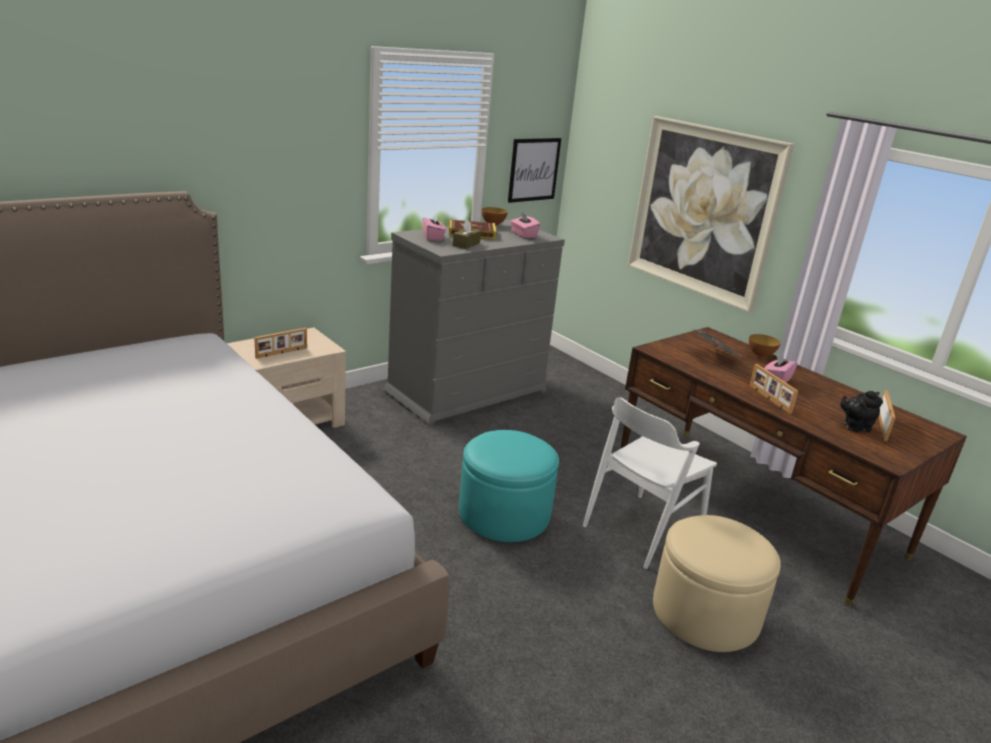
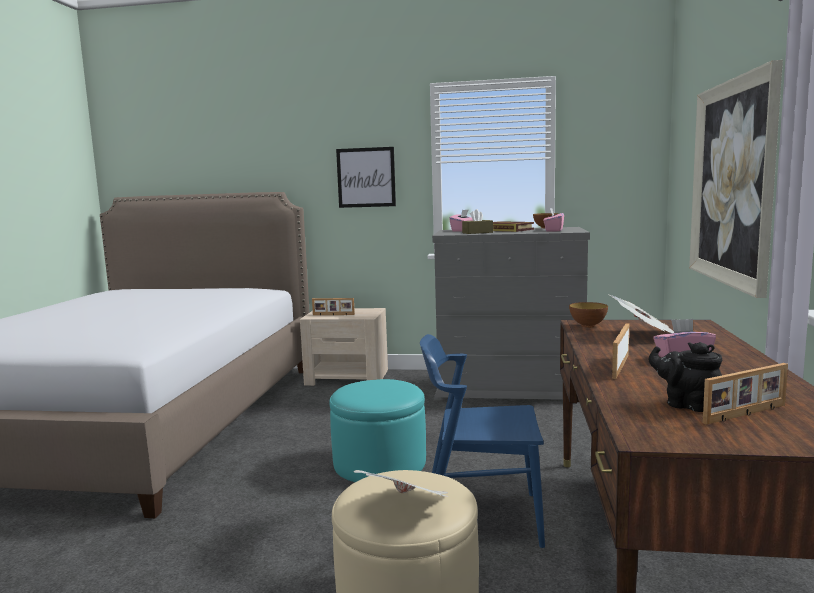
camera: 50 degrees right, 15 degrees down
(534, 169) = (621, 183): picture -> picture (366, 177)
(642, 530) = (480, 517): white chair -> blue chair
(744, 551) = (407, 508): none -> newspaper
(760, 355) = (722, 342): bowl -> bowl (588, 326)

